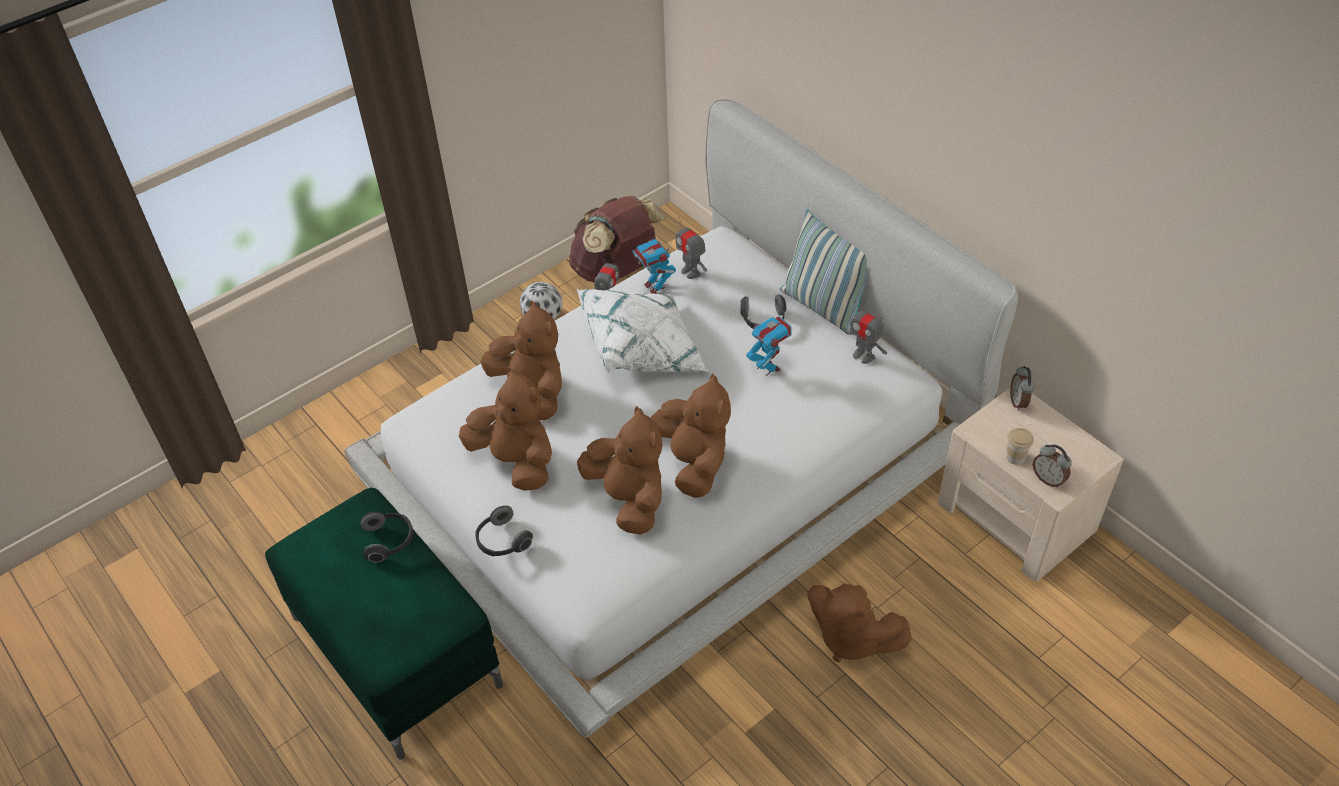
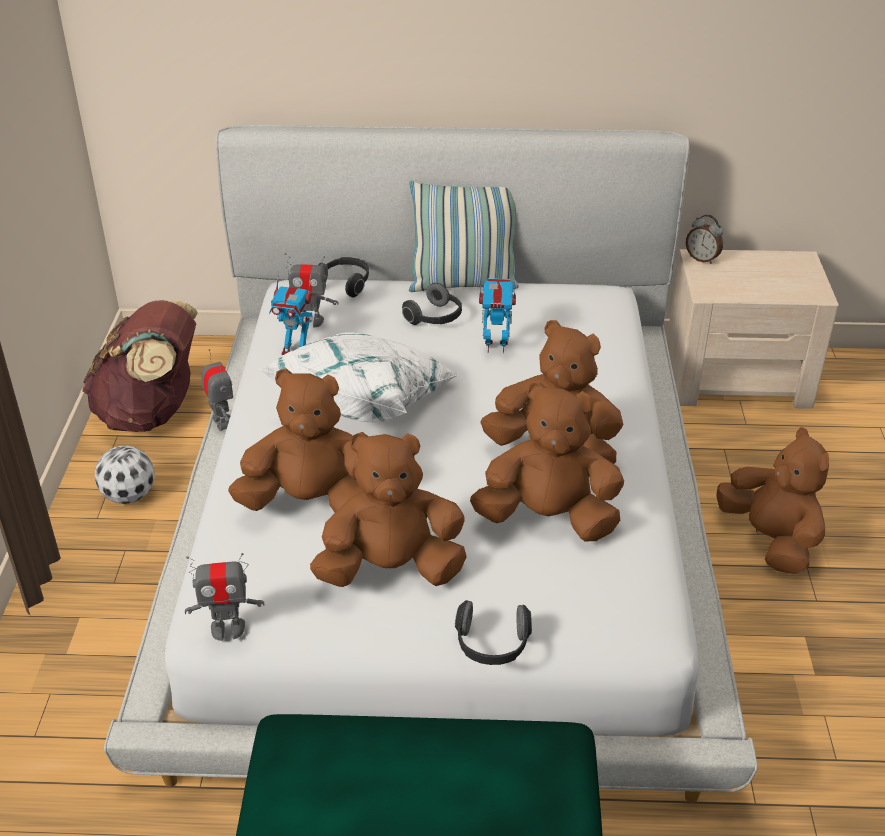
camera: 50 degrees left, 10 degrees down
(389, 541) = (381, 742): headphones -> headphones (345, 284)
(850, 638) = (770, 539): brown plush toy -> brown plush toy turned 105 degrees counterclockwise
(863, 356) = (552, 295): toy robot -> toy robot (228, 629)
(1015, 457) = (758, 291): cup -> none
(1048, 479) = (799, 291): alarm clock -> none

